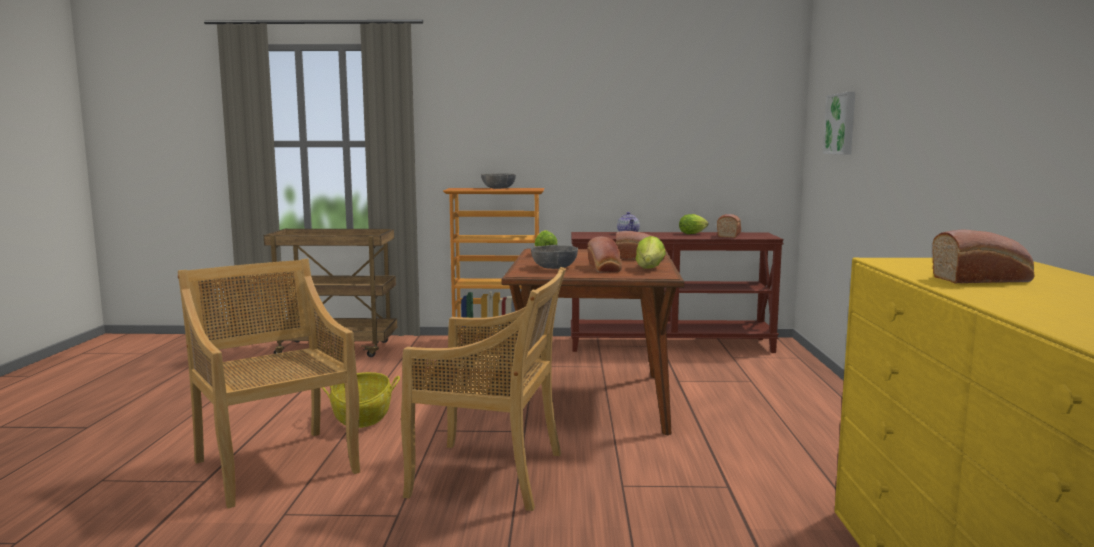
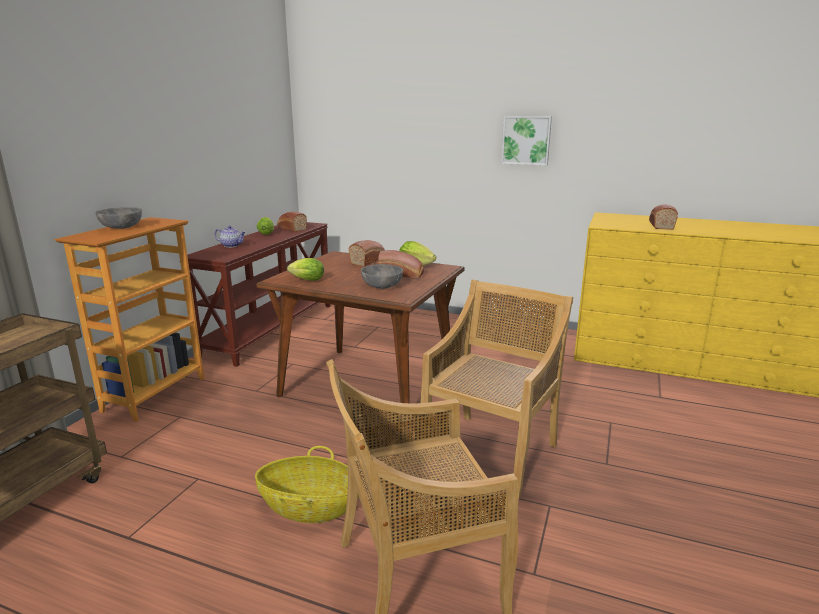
camera: 70 degrees left, 10 degrees up
(842, 124) = (366, 136): picture -> picture (526, 140)

